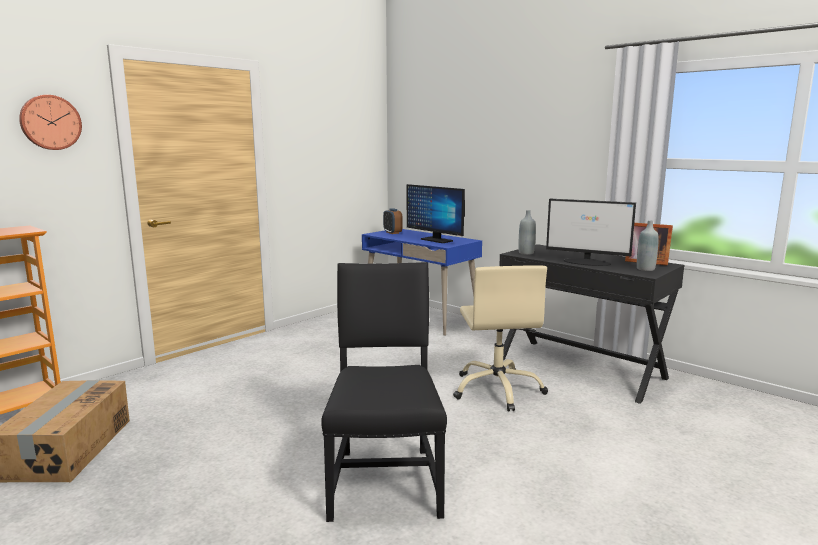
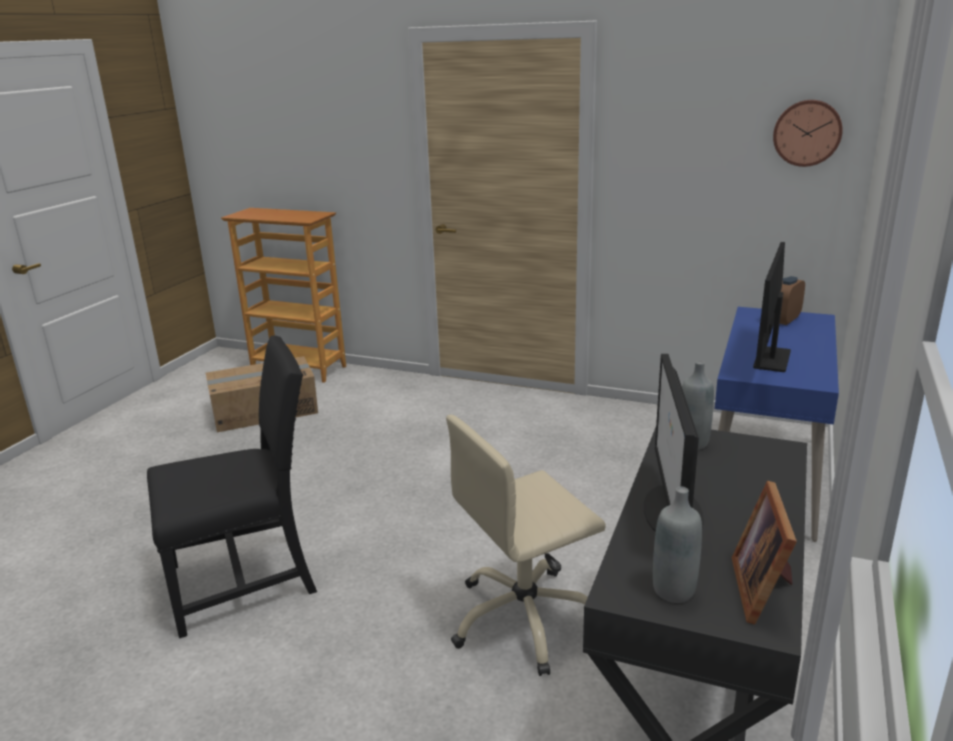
camera: 70 degrees right, 10 degrees up
(50, 122) = (357, 115): wall clock -> wall clock (807, 133)

